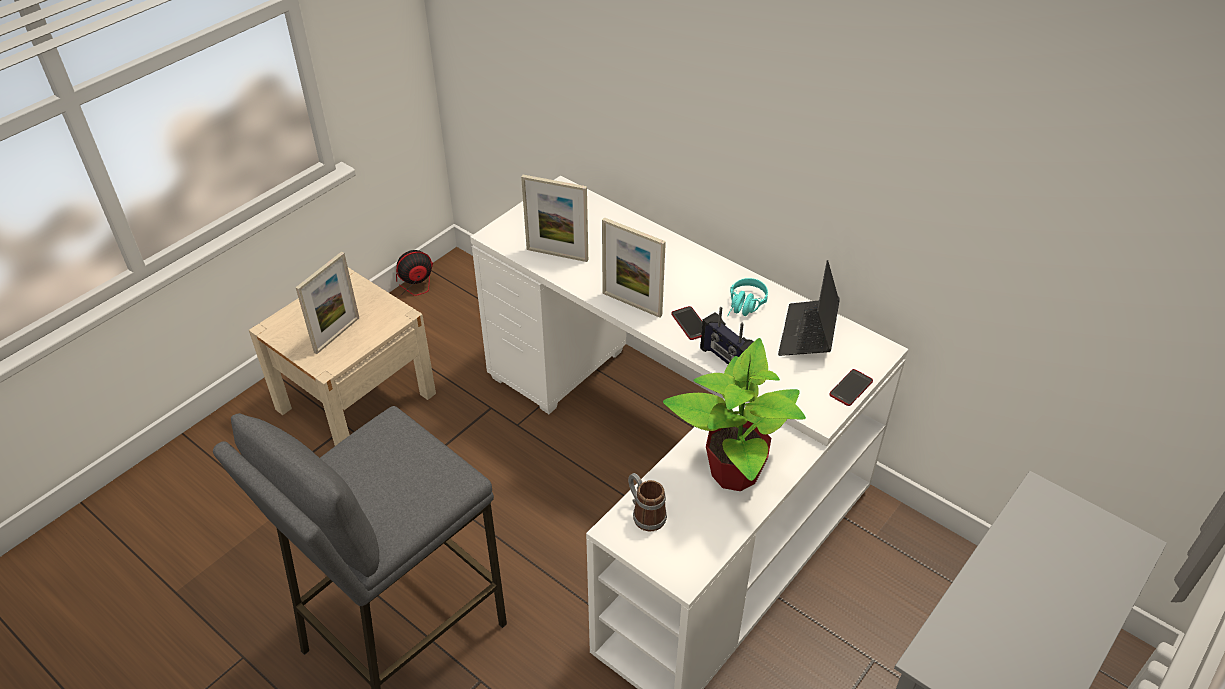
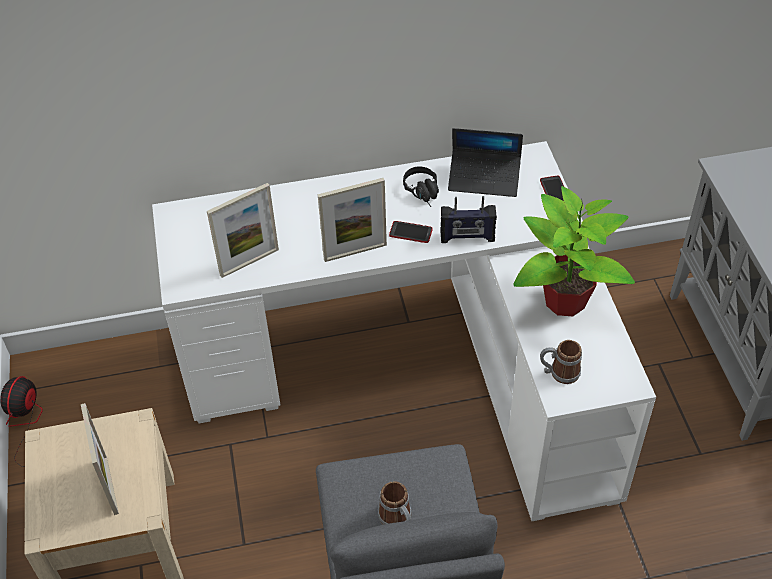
camera: 50 degrees left, 5 degrees up
(371, 481) = (398, 521): none -> mug
(744, 307) = (424, 193): turquoise headphones -> black headphones
(808, 334) = (484, 179): laptop -> laptop turned 45 degrees counterclockwise

